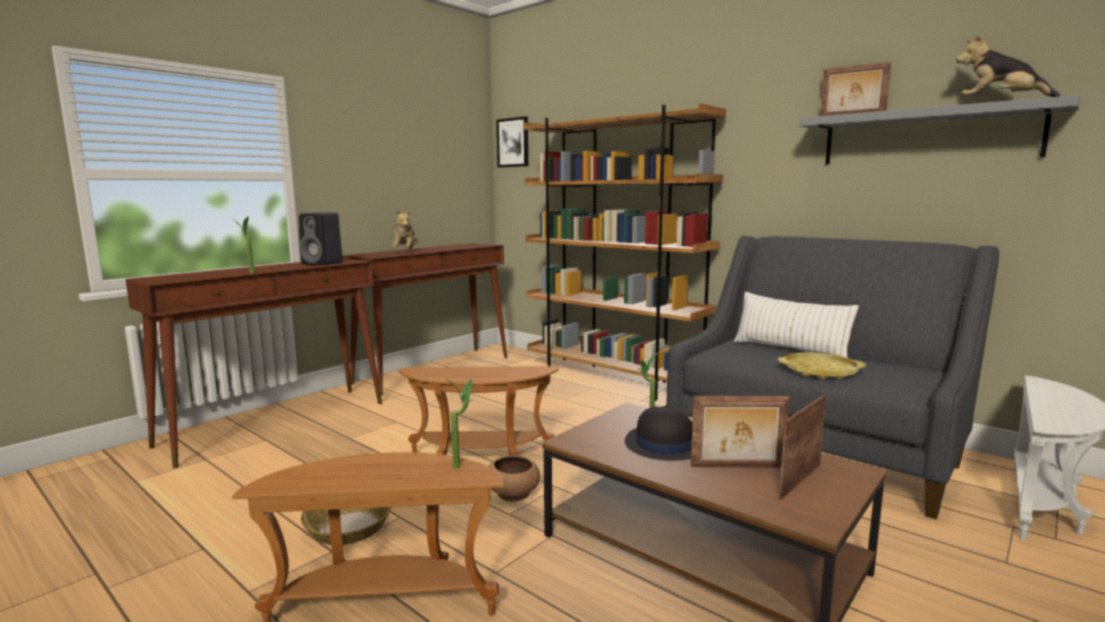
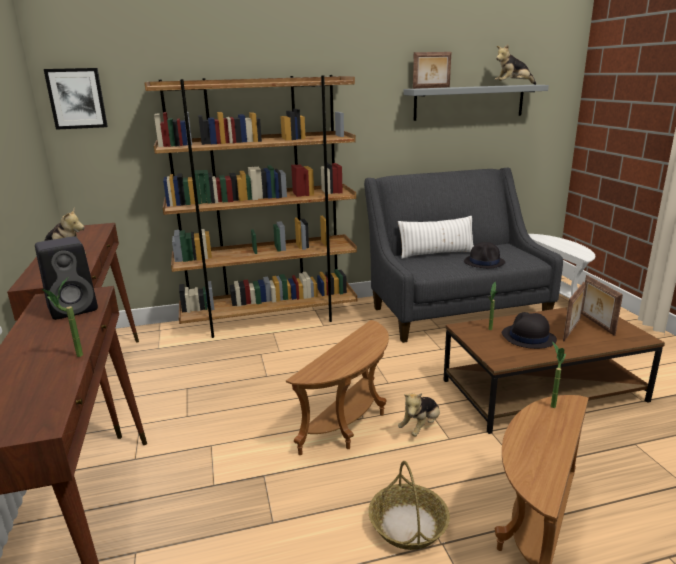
camera: 55 degrees left, 10 degrees up
(513, 493) = (420, 427): brown bowl -> plush toy
(820, 371) = (484, 262): yellow tray -> black hat

